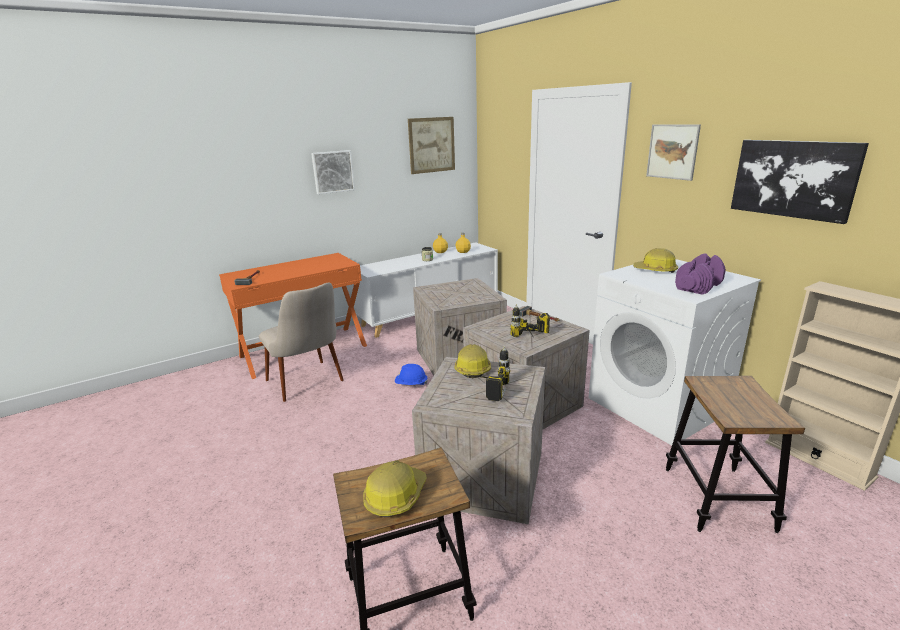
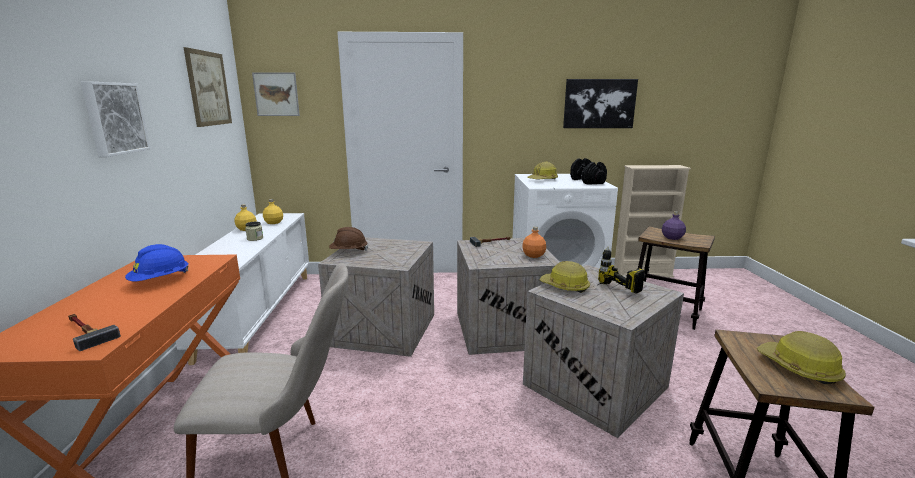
camera: 60 degrees left, 5 degrees down
(411, 384) = (396, 374): blue hard hat -> blue hard hat (160, 280)
(443, 286) = (348, 252): none -> brown hard hat
(532, 340) = (533, 255): power drill -> orange bottle
(672, 151) = (510, 90): picture -> picture (276, 94)
(698, 286) = (587, 181): purple dumbbell -> black dumbbell
(728, 398) = (672, 238): none -> purple bottle

